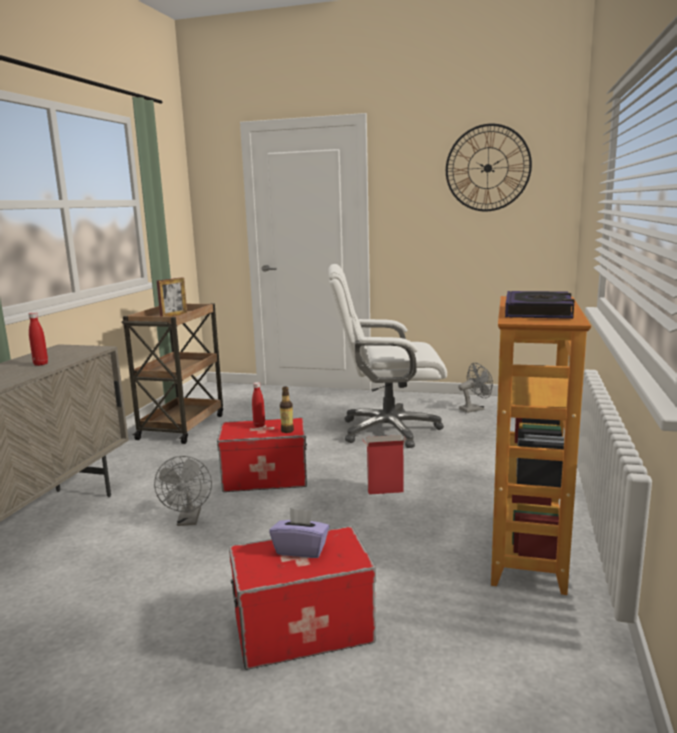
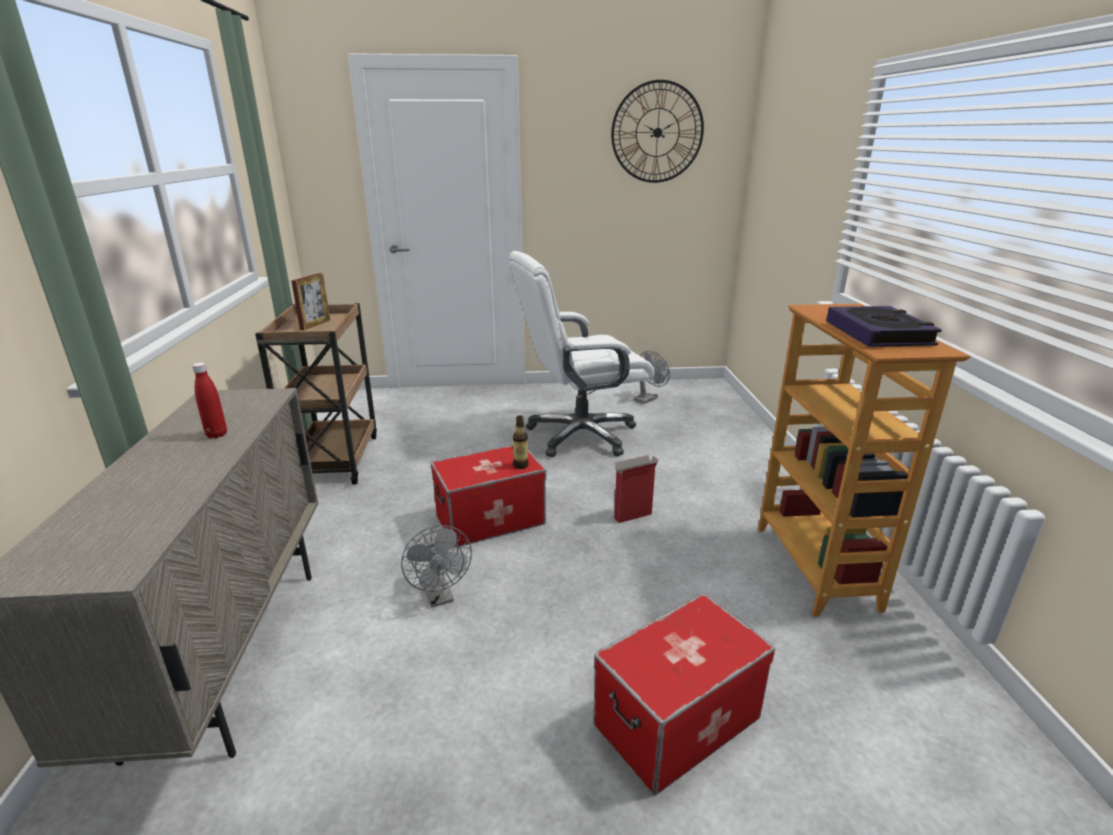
camera: 20 degrees left, 10 degrees up
(259, 425) = (481, 462): red bottle -> none
(301, 549) = (679, 640): purple tissue box -> none

